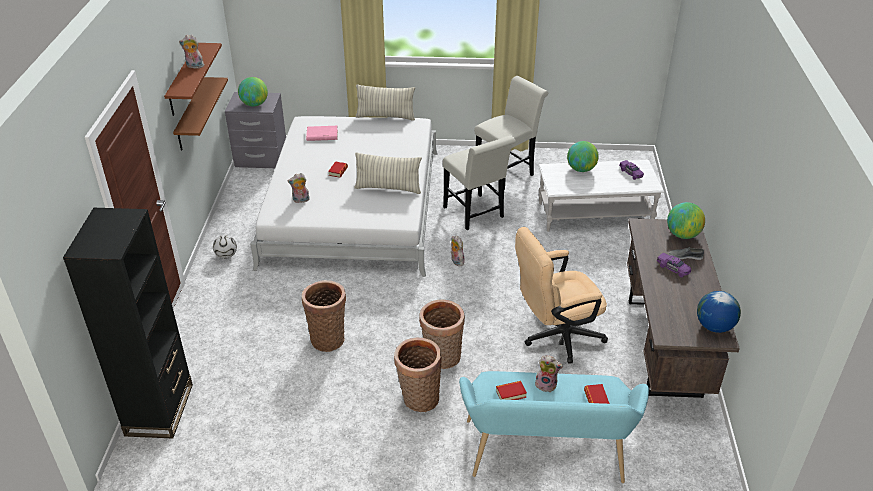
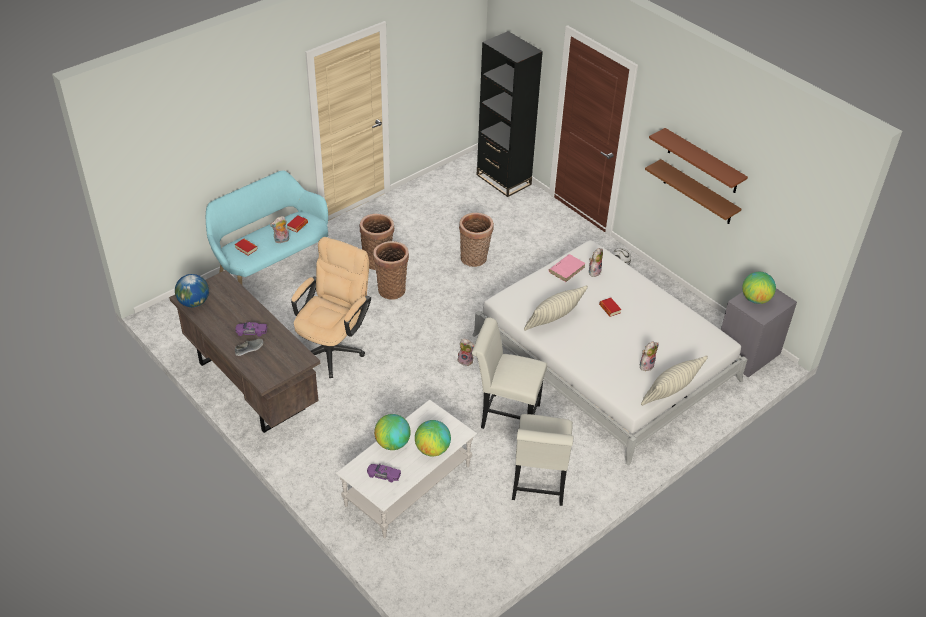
camera: 135 degrees right, 5 degrees up
(194, 66) = (699, 156): plush toy -> plush toy (646, 365)
(322, 135) = (682, 336): pink book -> pink book (567, 269)
(683, 235) = (265, 368): globe -> globe (392, 443)

